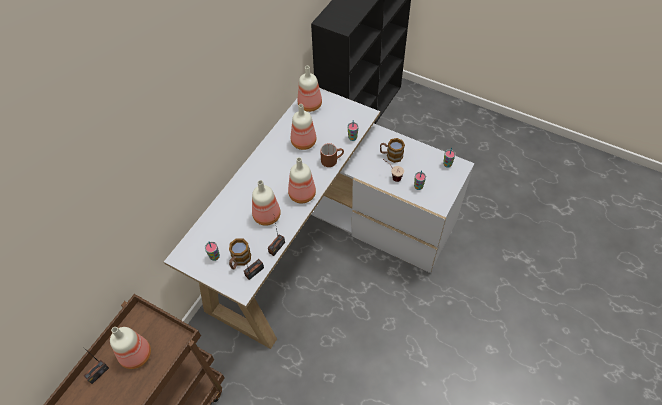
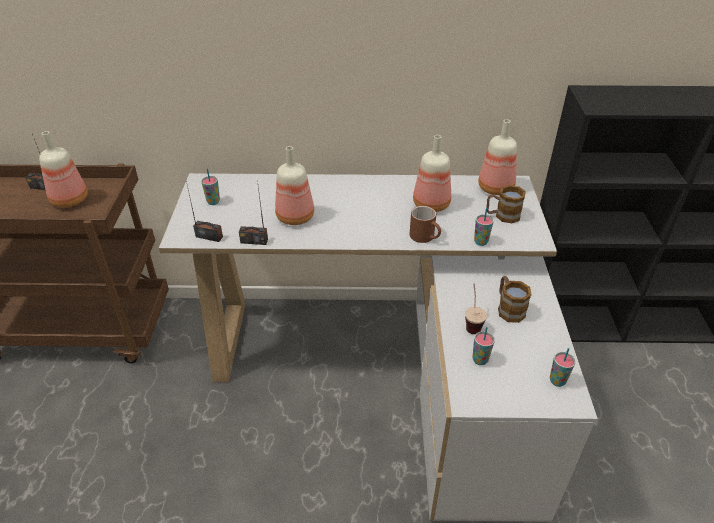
camera: 60 degrees right, 15 degrees down
(239, 261) = (218, 220): mug -> mug (502, 216)
(302, 195) = (347, 232): bottle -> none

